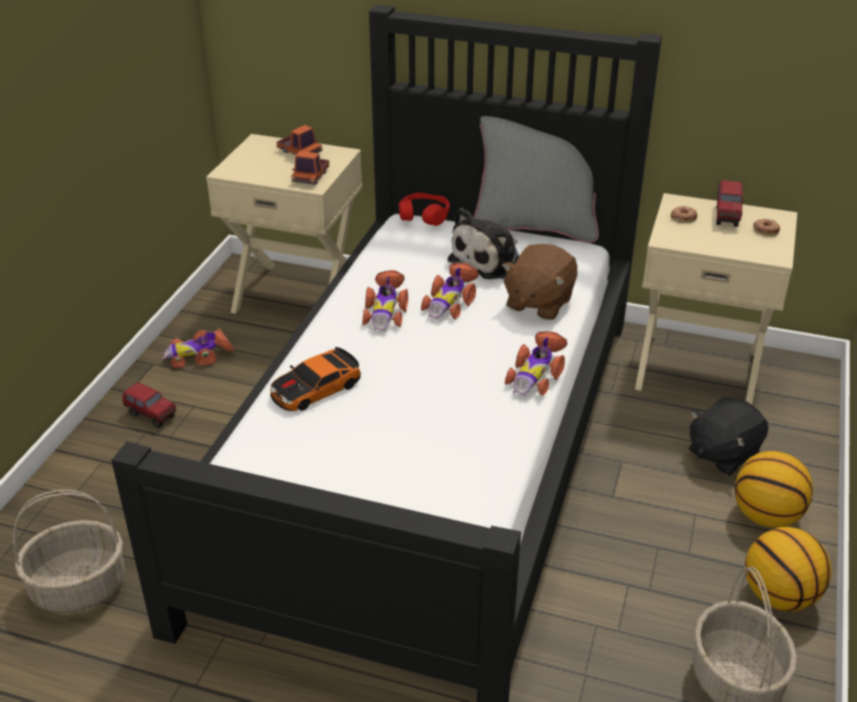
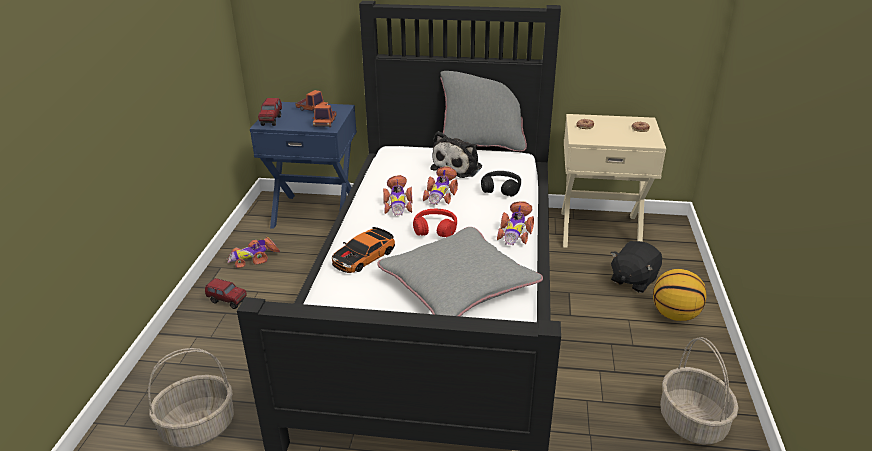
camera: 10 degrees left, 5 degrees down
(297, 295) = (315, 212): beige nightstand -> blue nightstand
(424, 216) = (405, 145): red headphones -> red headphones (435, 229)
(431, 444) = (458, 283): none -> grey pillow
(538, 302) = (501, 189): brown plush toy -> black headphones
(727, 216) = (612, 123): toy truck -> toy truck (271, 120)
(779, 596) = (701, 364): basketball -> none

